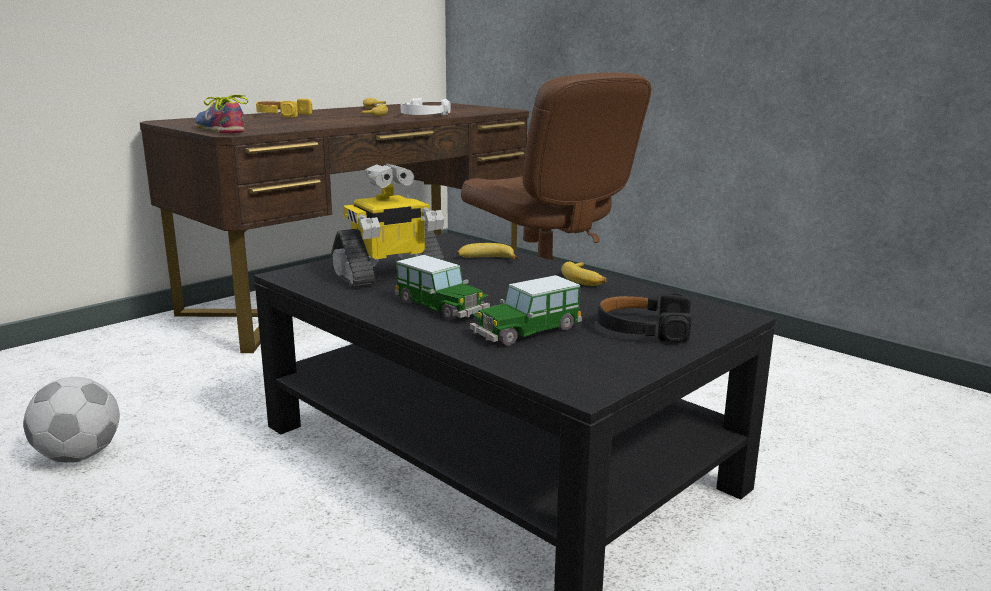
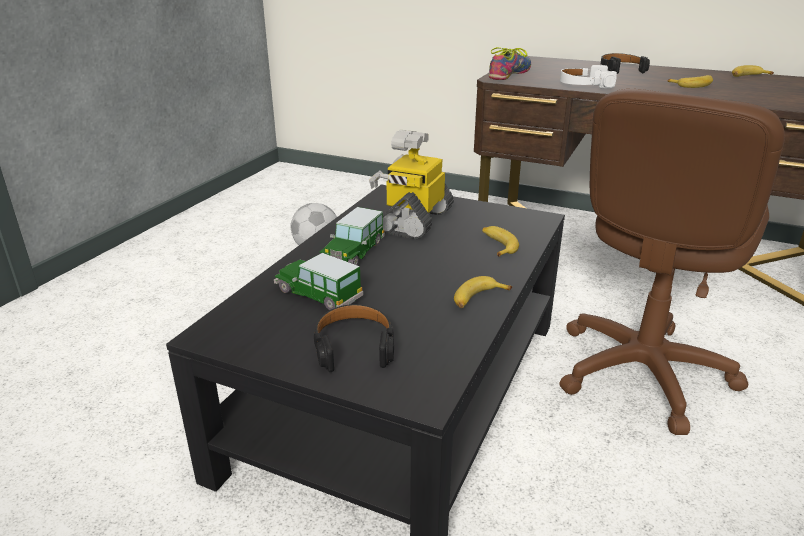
camera: 70 degrees right, 10 degrees up
(282, 115) = (621, 69): yellow headphones -> black headphones
(388, 275) = (414, 221): toy robot -> toy robot turned 75 degrees clockwise
(423, 116) = (725, 97): white headphones -> white headphones (585, 84)

